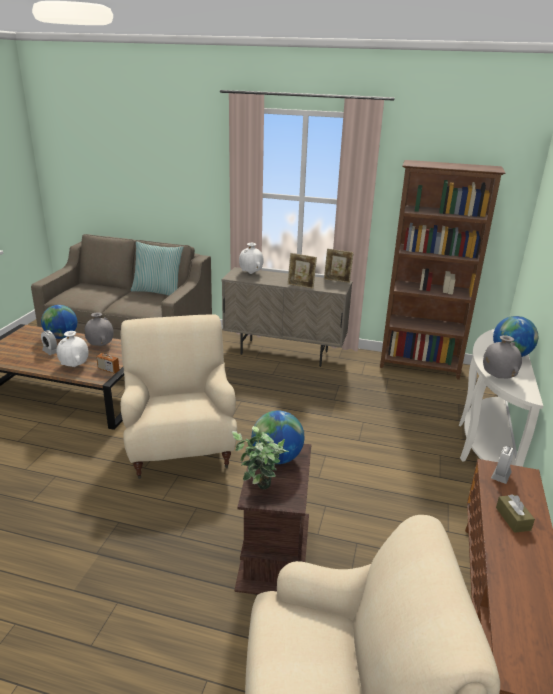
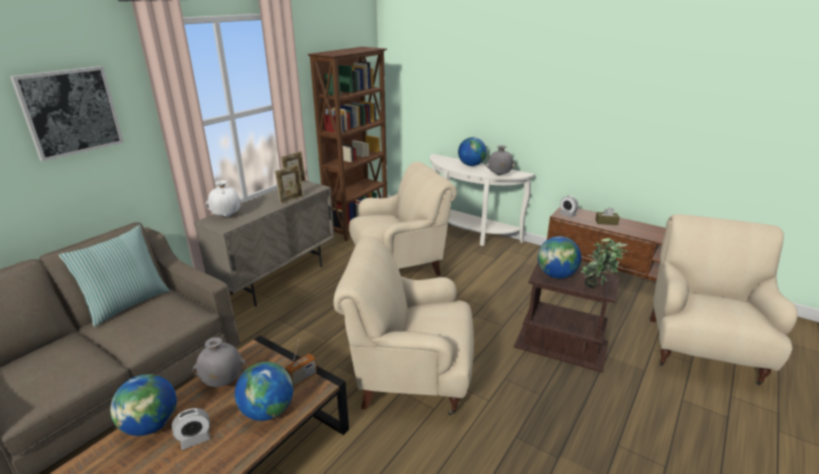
camera: 70 degrees left, 0 degrees up
(75, 366) = (268, 411): white vase -> globe
(184, 162) = (70, 112): none -> picture
(359, 408) = (400, 265): none -> beige armchair

